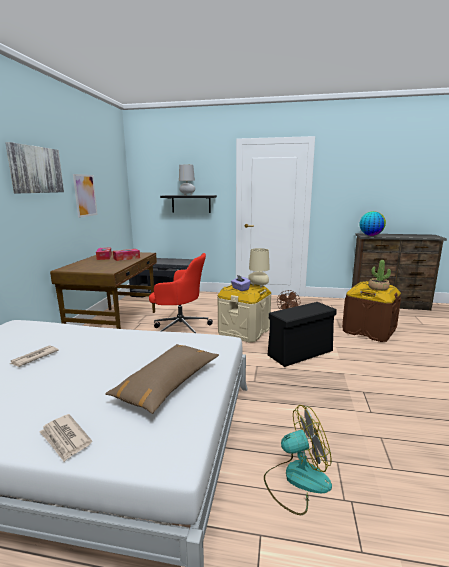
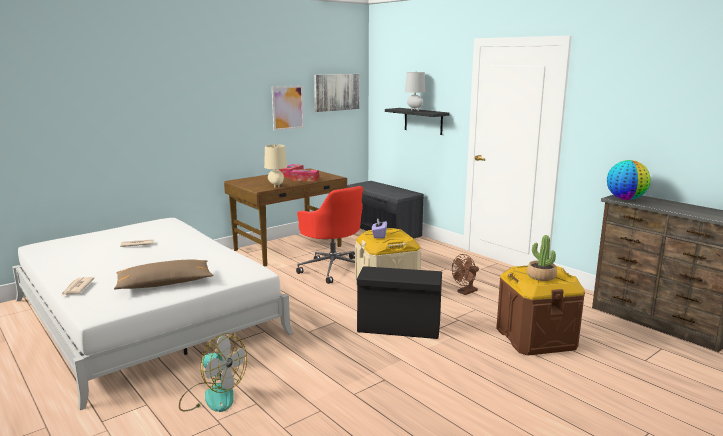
camera: 40 degrees right, 0 degrees up
(36, 170) = (222, 86): picture -> picture (336, 92)
(258, 286) = (404, 238): beige table lamp -> beige table lamp (276, 186)

